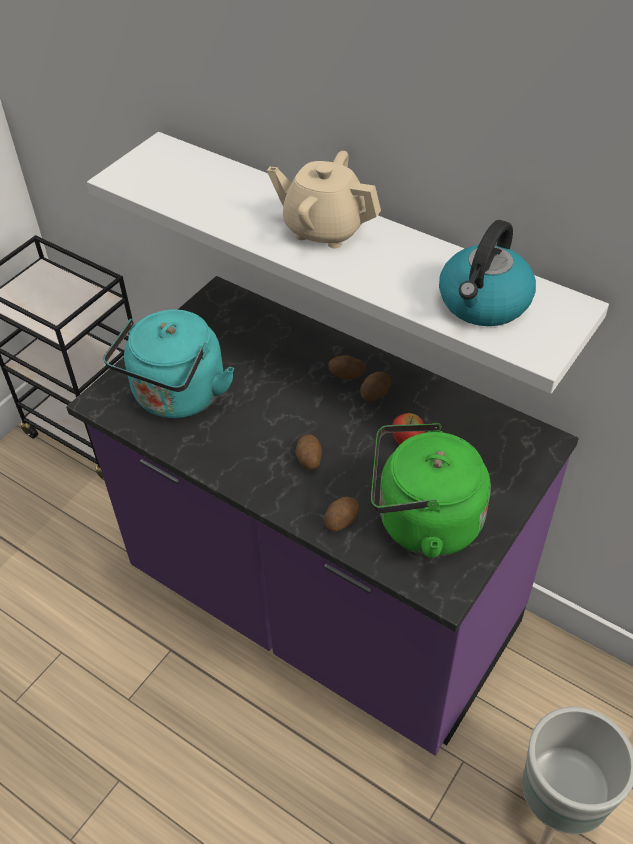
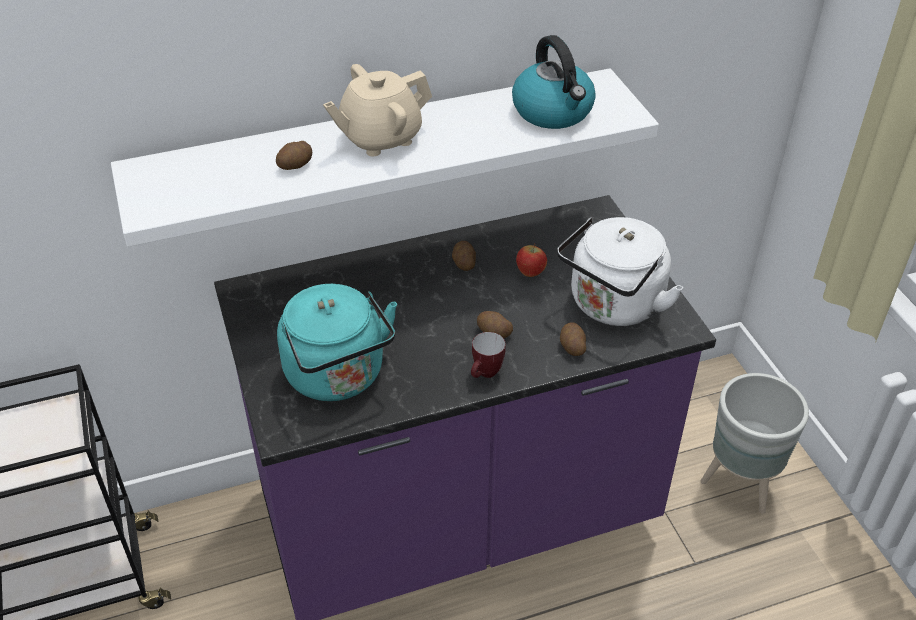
camera: 55 degrees left, 5 degrees down
(255, 481) = (485, 375): none -> mug
(346, 375) = (427, 268): potato -> potato (296, 165)
(422, 522) = (613, 306): green kettle -> white kettle

